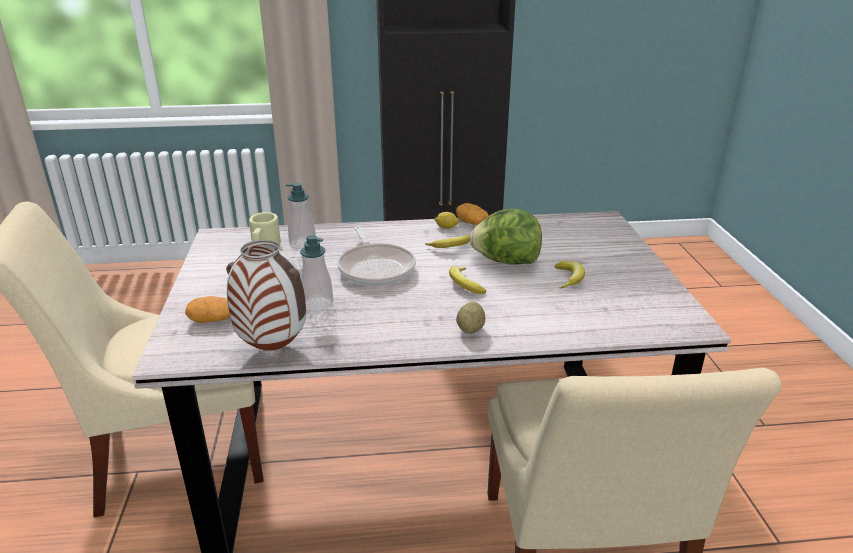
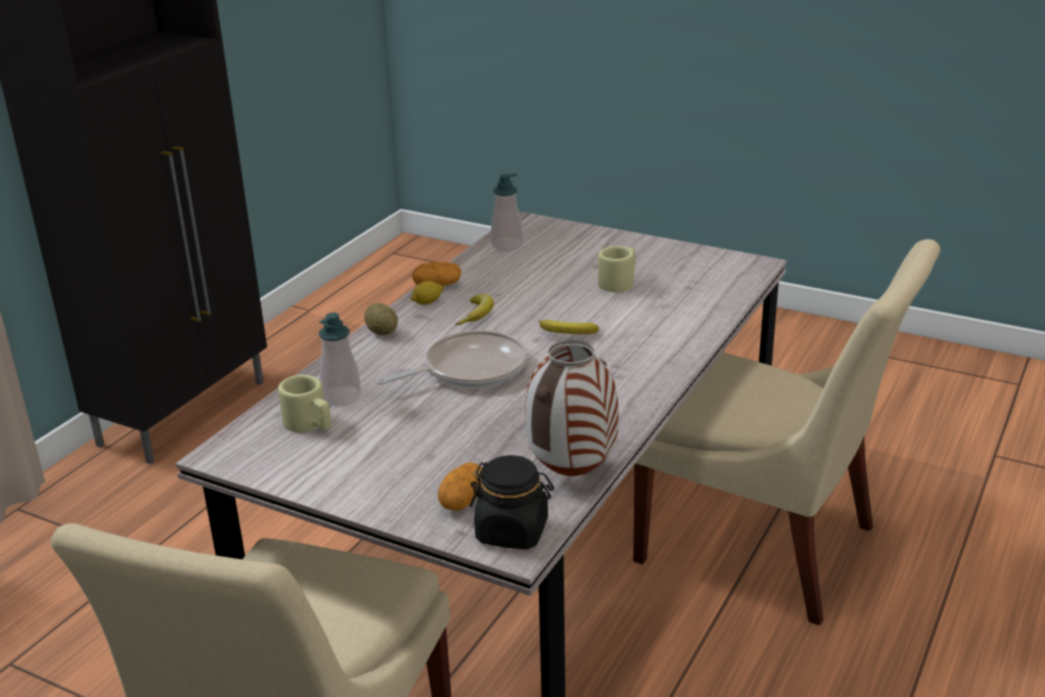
camera: 55 degrees left, 0 degrees up
(185, 350) = (512, 531): none -> black jar
(317, 304) = (507, 425): soap dispenser -> soap dispenser (507, 245)
(376, 268) = (469, 369): frying pan -> frying pan turned 45 degrees counterclockwise
(470, 329) = (654, 358): potato -> potato (382, 332)
(506, 261) = (548, 298): lettuce -> none
(569, 278) = (619, 282): banana -> beige mug

